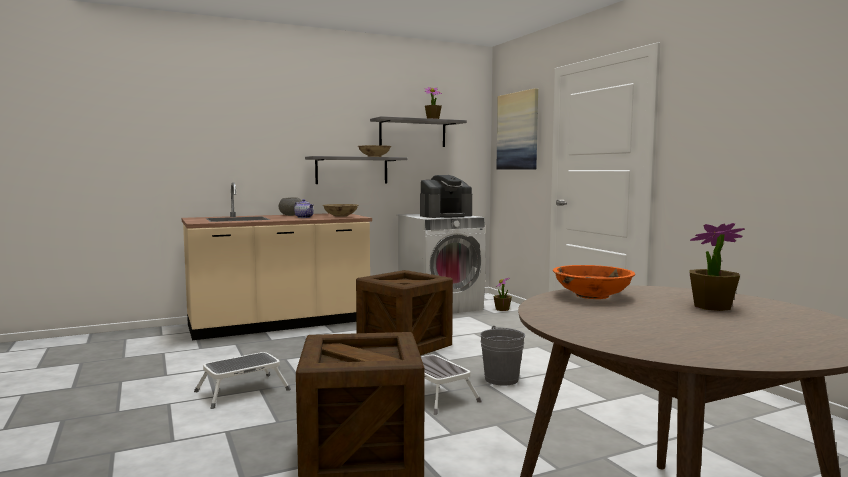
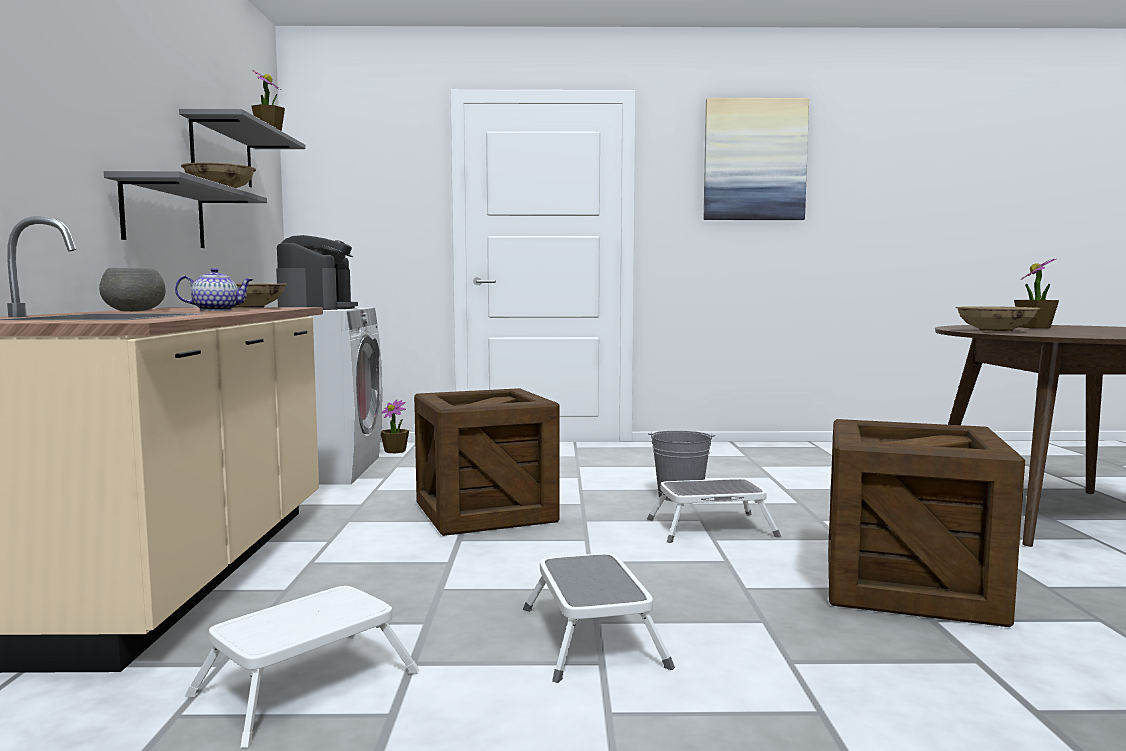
camera: 65 degrees left, 0 degrees up
(187, 360) = (305, 683): none -> white step ladder
(518, 131) = (364, 175): picture -> picture (754, 160)
(592, 296) = (995, 331): orange bowl -> beige bowl

